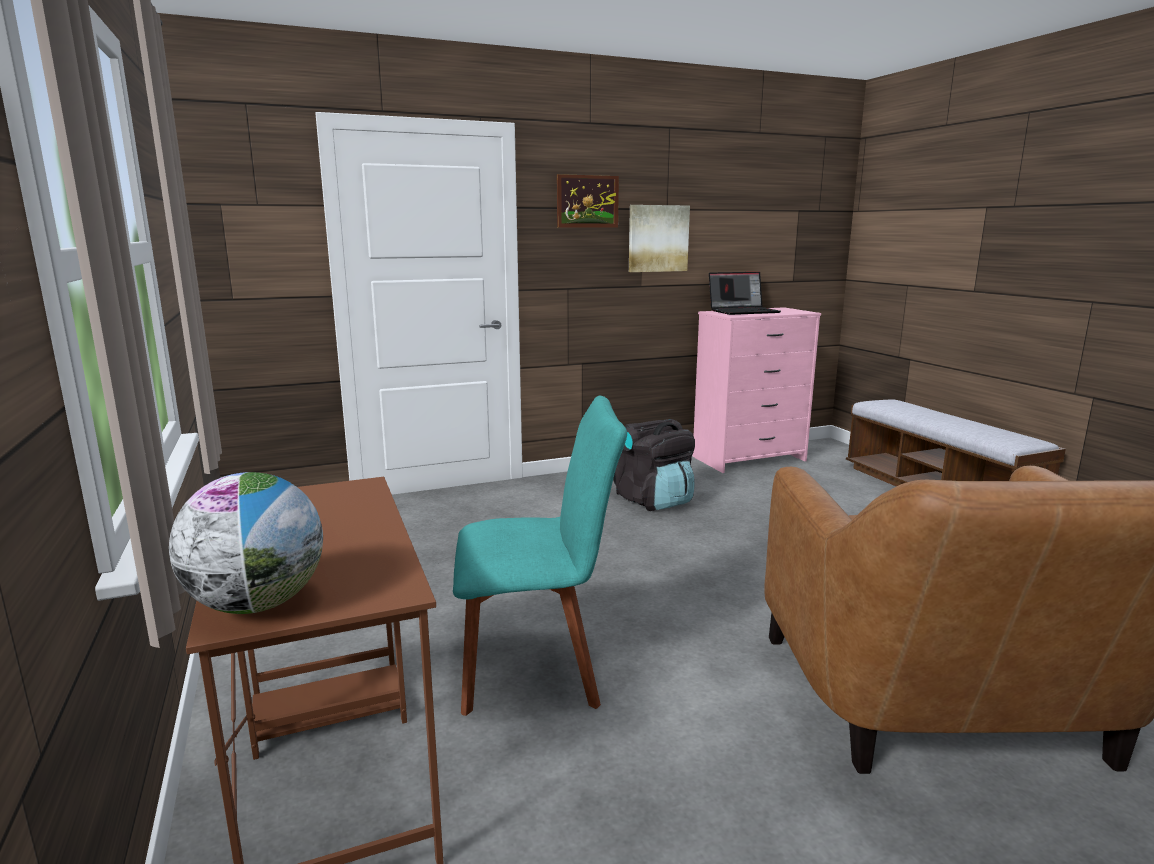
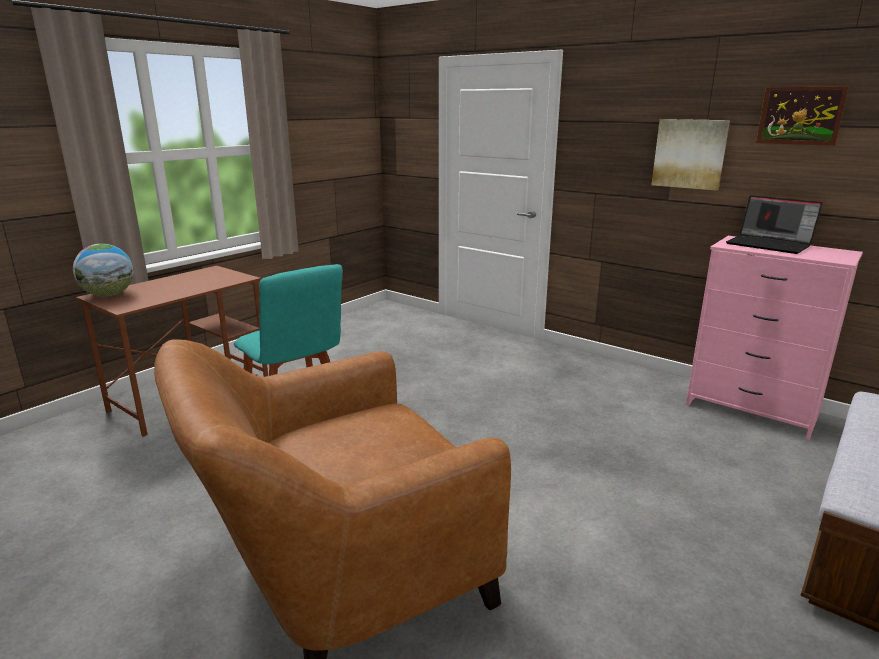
camera: 60 degrees right, 5 degrees up
(587, 201) = (619, 116): picture -> picture (800, 116)
(654, 501) = (571, 391): black backpack -> none

